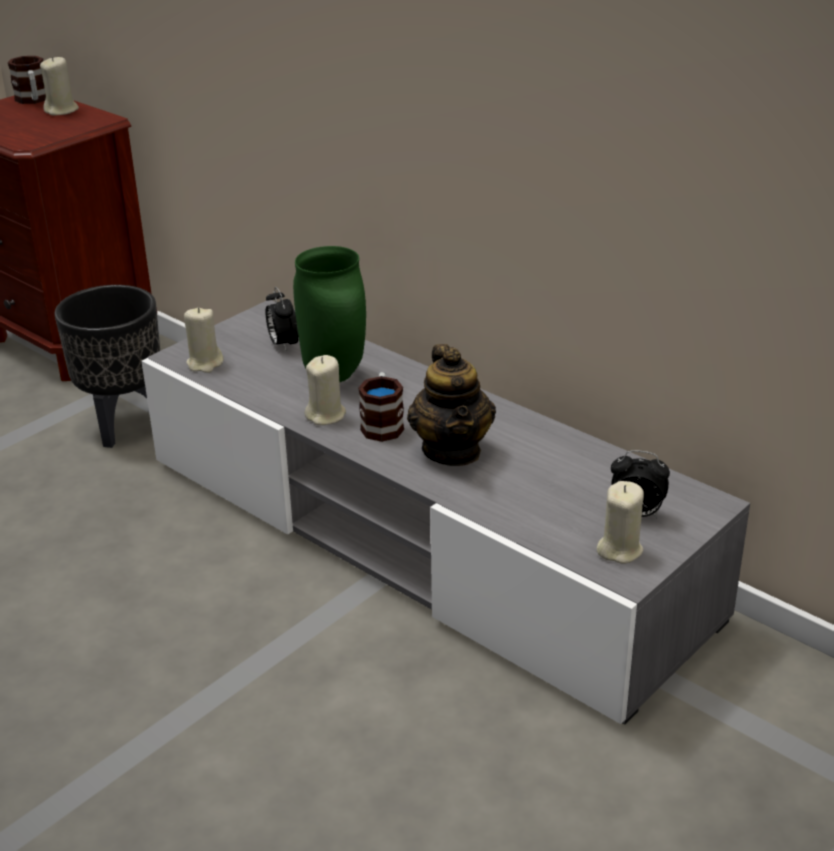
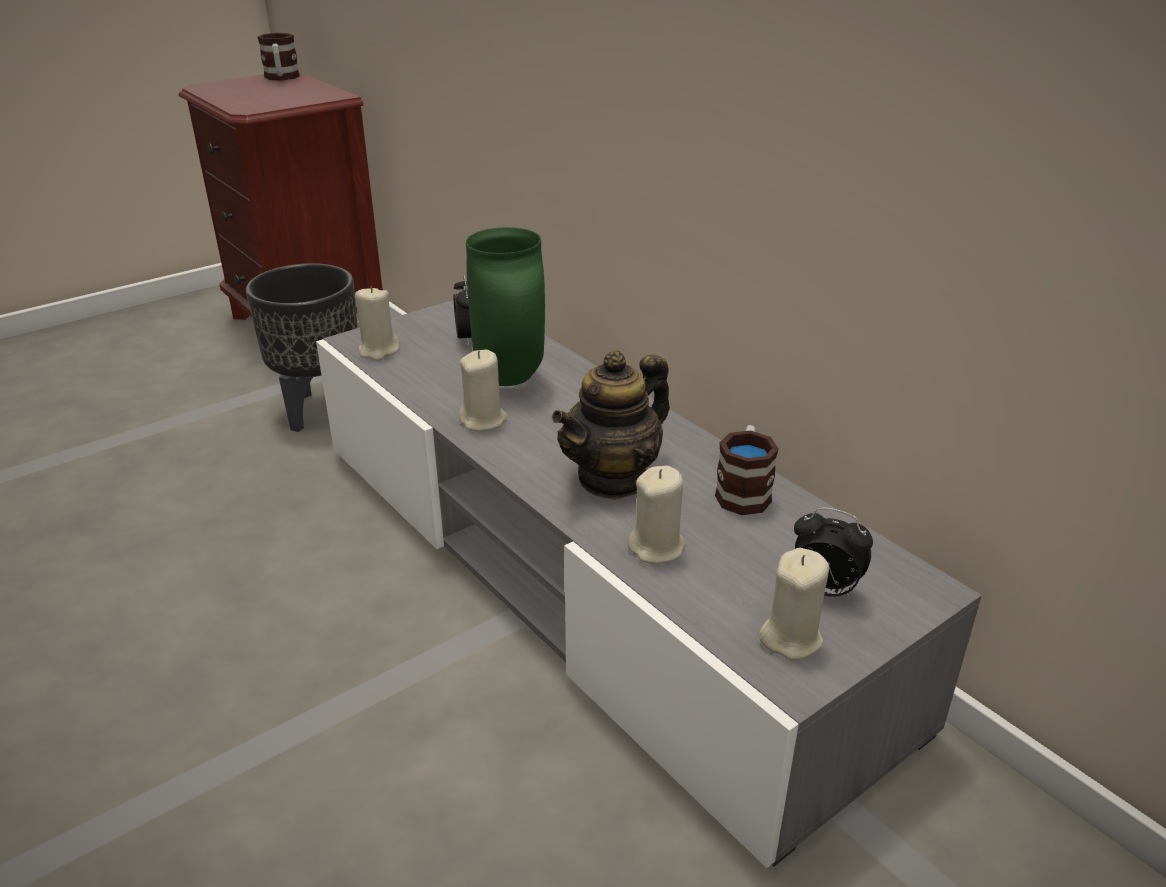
camera: 10 degrees right, 0 degrees up
(62, 110) = (301, 87): beige candle -> beige candle (657, 547)
(382, 424) = (543, 437): mug -> mug (743, 491)
(452, 450) = (613, 478): teapot -> teapot turned 45 degrees clockwise

